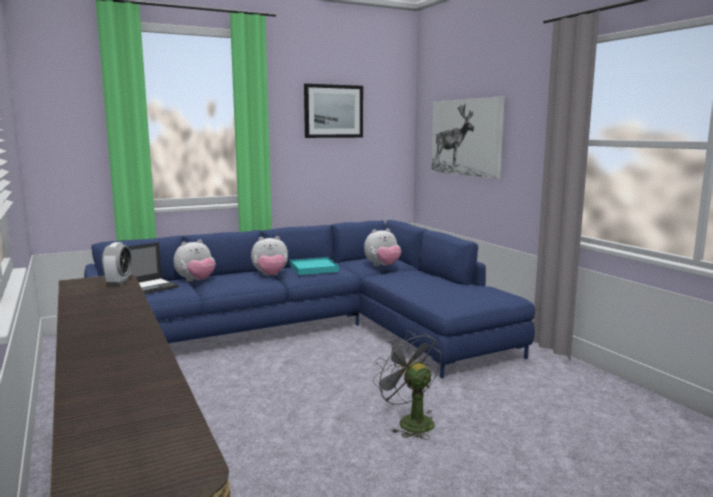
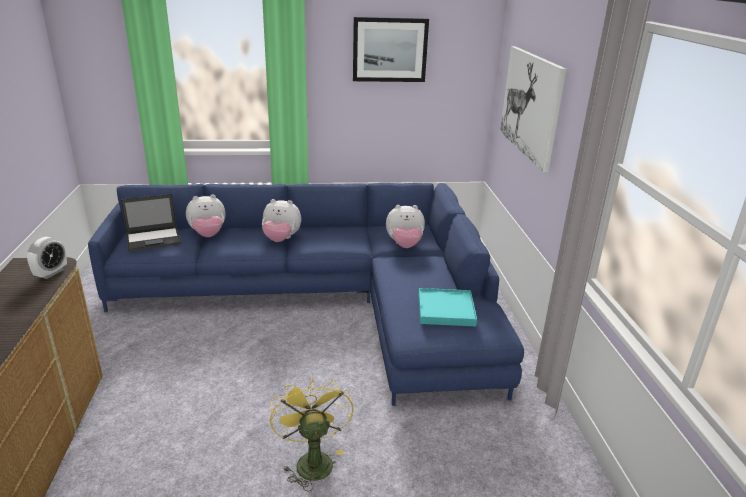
camera: 20 degrees right, 15 degrees up
(313, 268) = (328, 237): turquoise tray -> turquoise tray (446, 310)
(410, 421) = (311, 460): grey fan -> yellow fan

